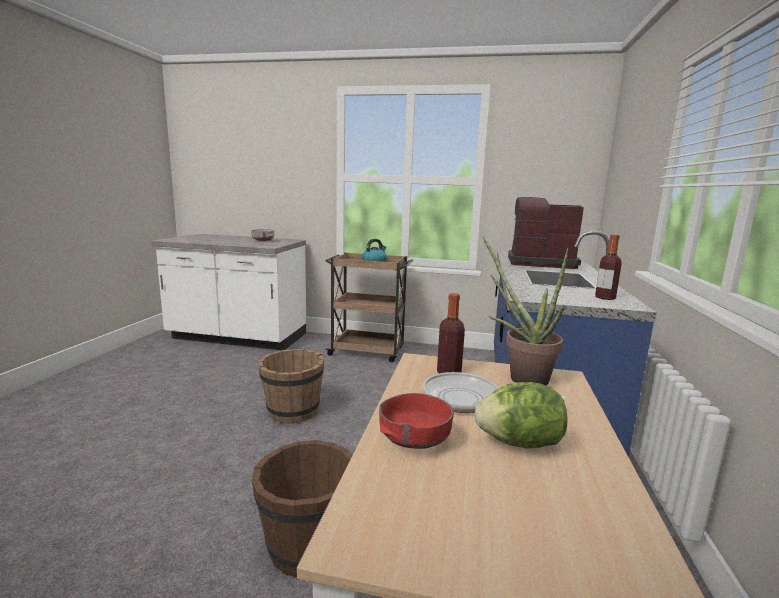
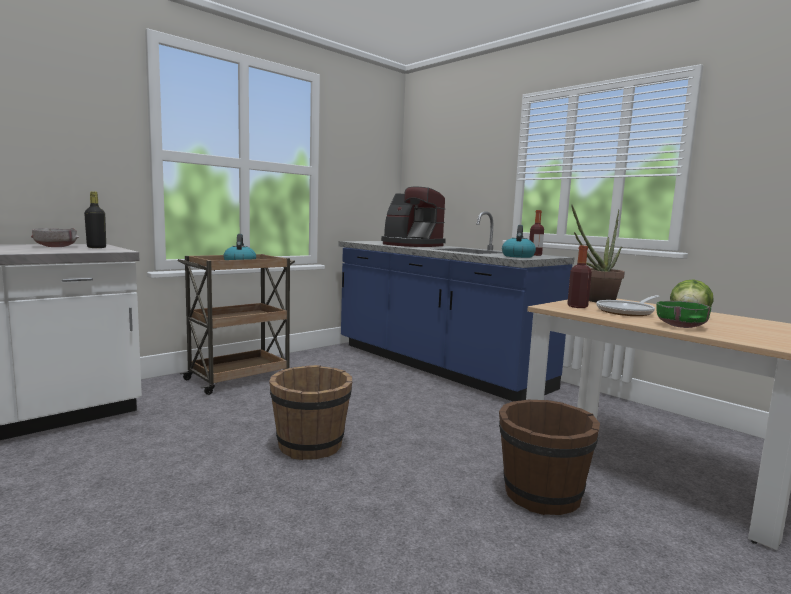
camera: 55 degrees left, 5 degrees down
(275, 243) = (96, 247): none -> black bottle
(415, 439) = (680, 326): red bowl -> green bowl
(540, 263) = (411, 245): coffee machine -> coffee machine turned 105 degrees counterclockwise
(551, 295) = (517, 256): none -> kettle

